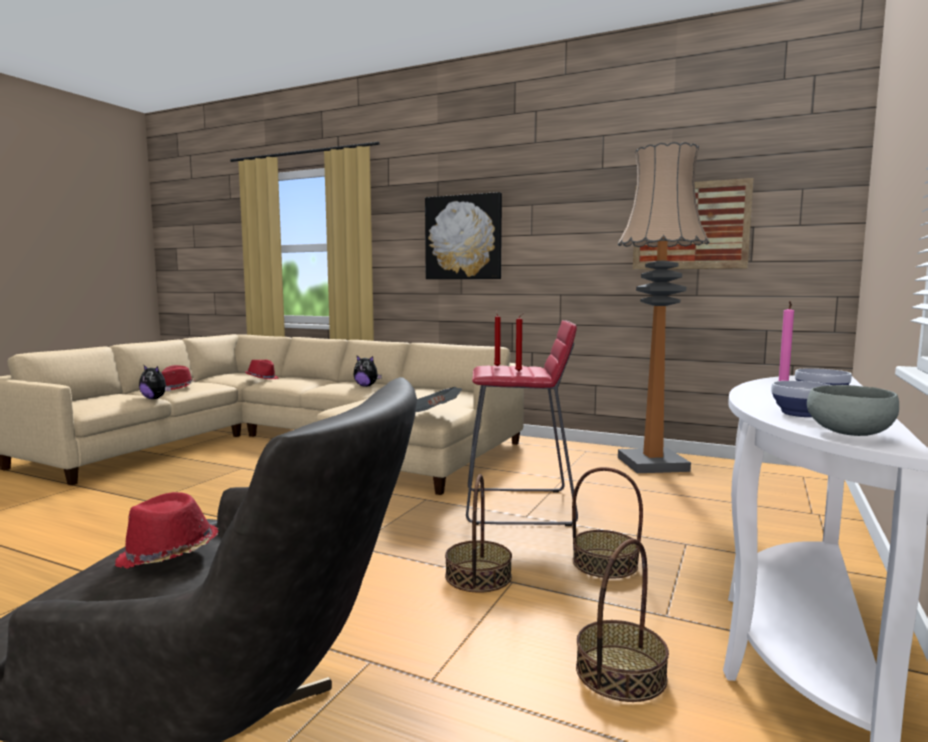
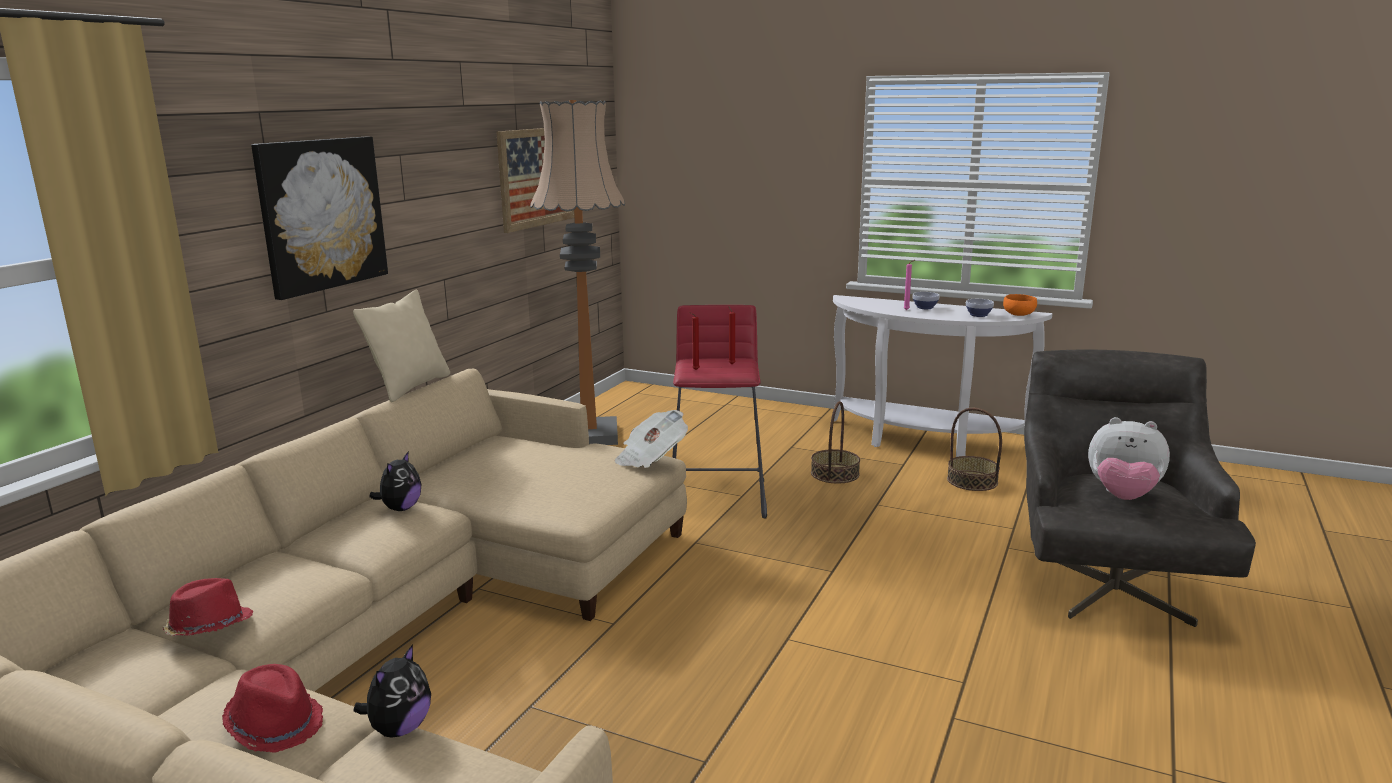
camera: 90 degrees left, 10 degrees up
(167, 556) = (1123, 496): red hat -> plush toy
(462, 344) = (410, 386): none -> beige pillow
(478, 576) = (873, 515): basket -> none
(848, 434) = (1019, 315): grey bowl -> orange bowl

